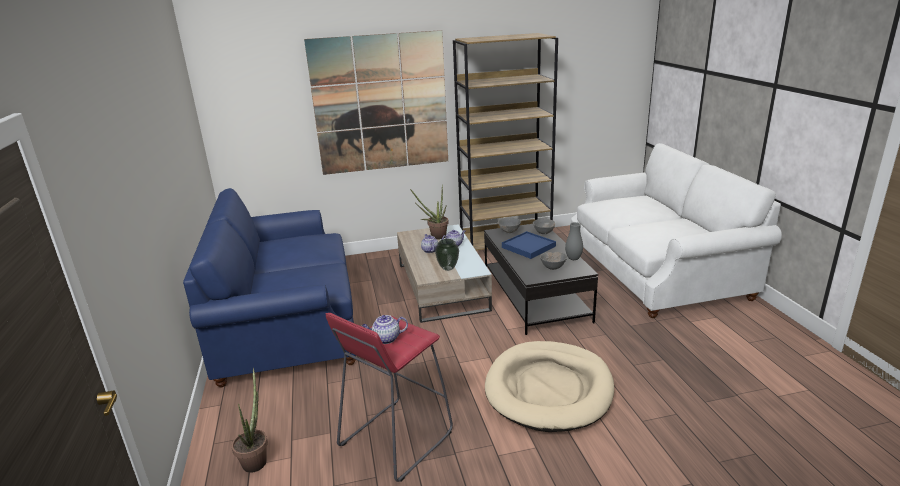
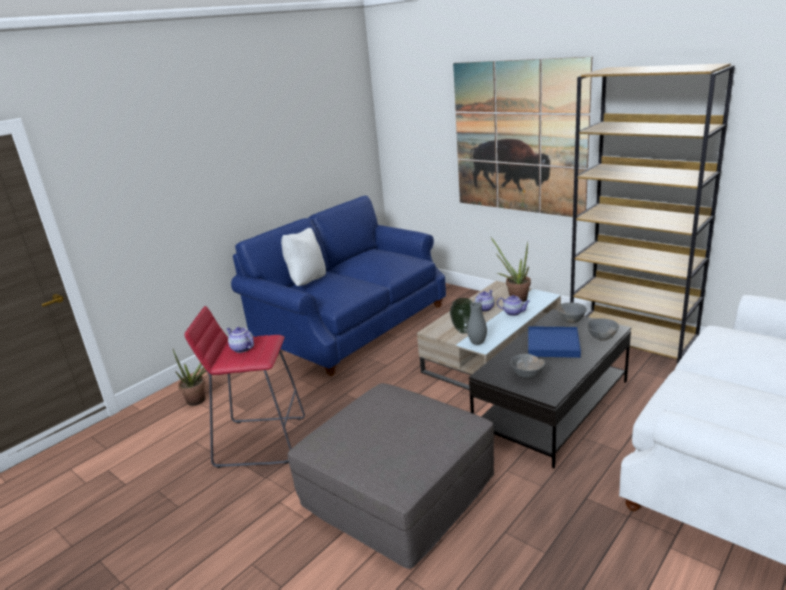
camera: 55 degrees right, 0 degrees up
(263, 286) = (307, 281): none -> white pillow
(549, 389) = (398, 489): beige dog bed -> grey ottoman
(573, 259) = (568, 378): grey vase -> grey vase (477, 343)

